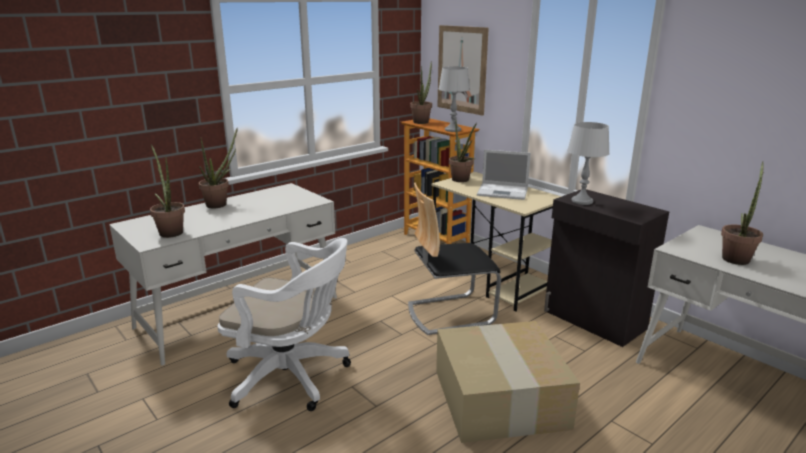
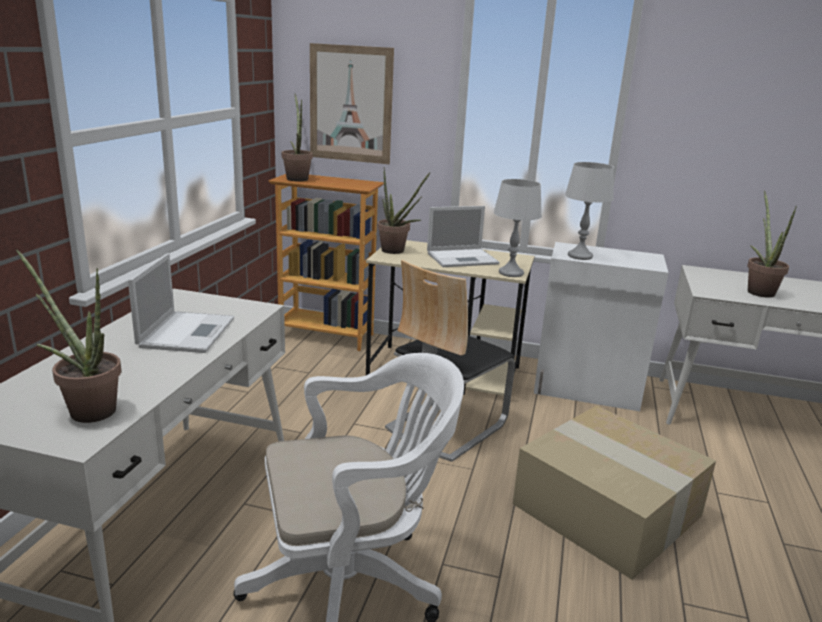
camera: 35 degrees left, 0 degrees up
(220, 204) = (105, 342): potted plant -> none
(263, 206) = (187, 332): none -> laptop
(453, 130) = (357, 186): grey table lamp -> grey table lamp (511, 273)
(594, 320) = (587, 390): black cabinet -> white cabinet

